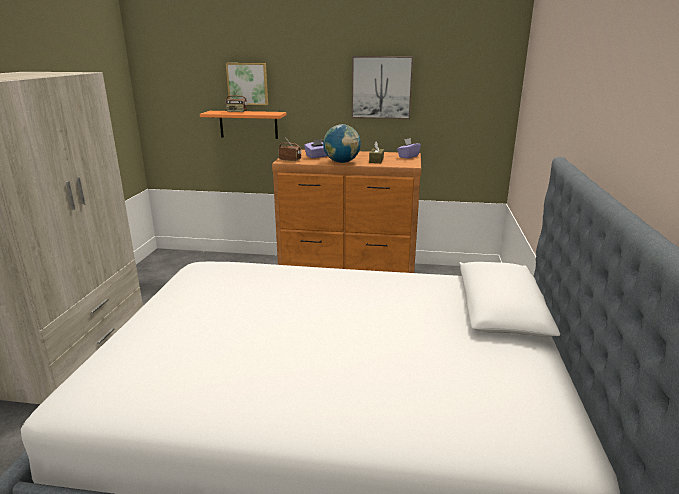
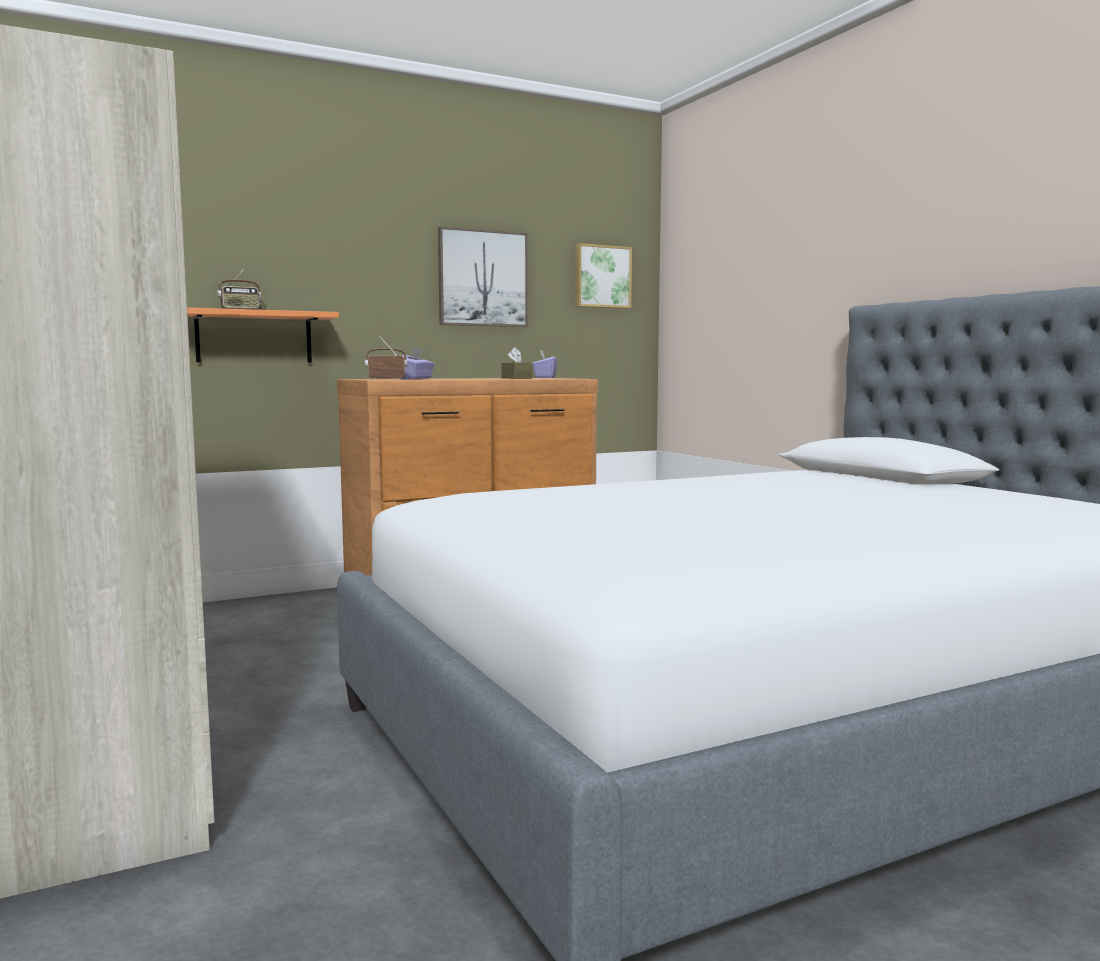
camera: 35 degrees left, 15 degrees down
(248, 83) = (255, 263): picture -> picture (602, 277)
(342, 162) = (474, 379): globe -> none

